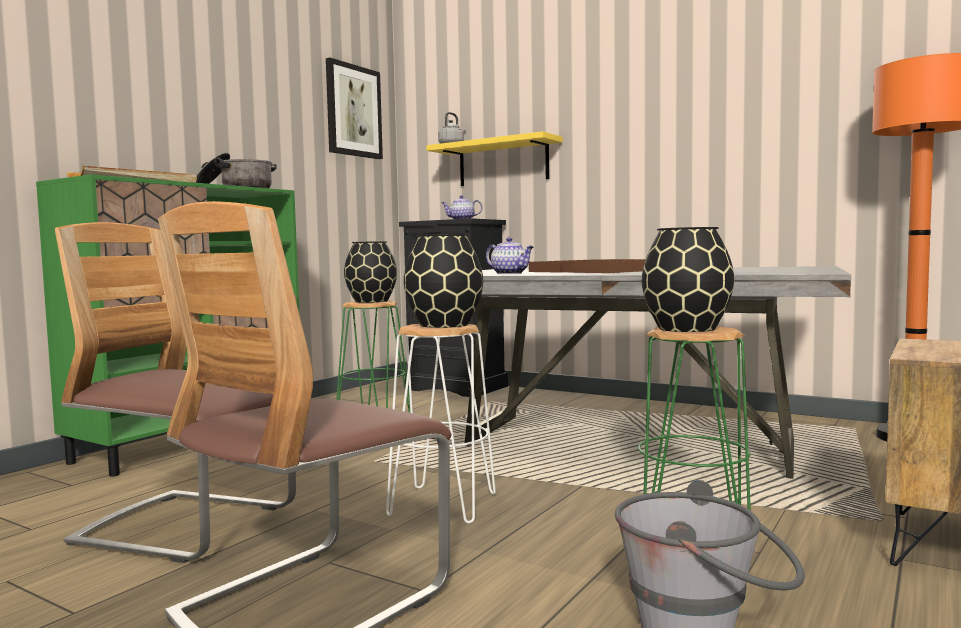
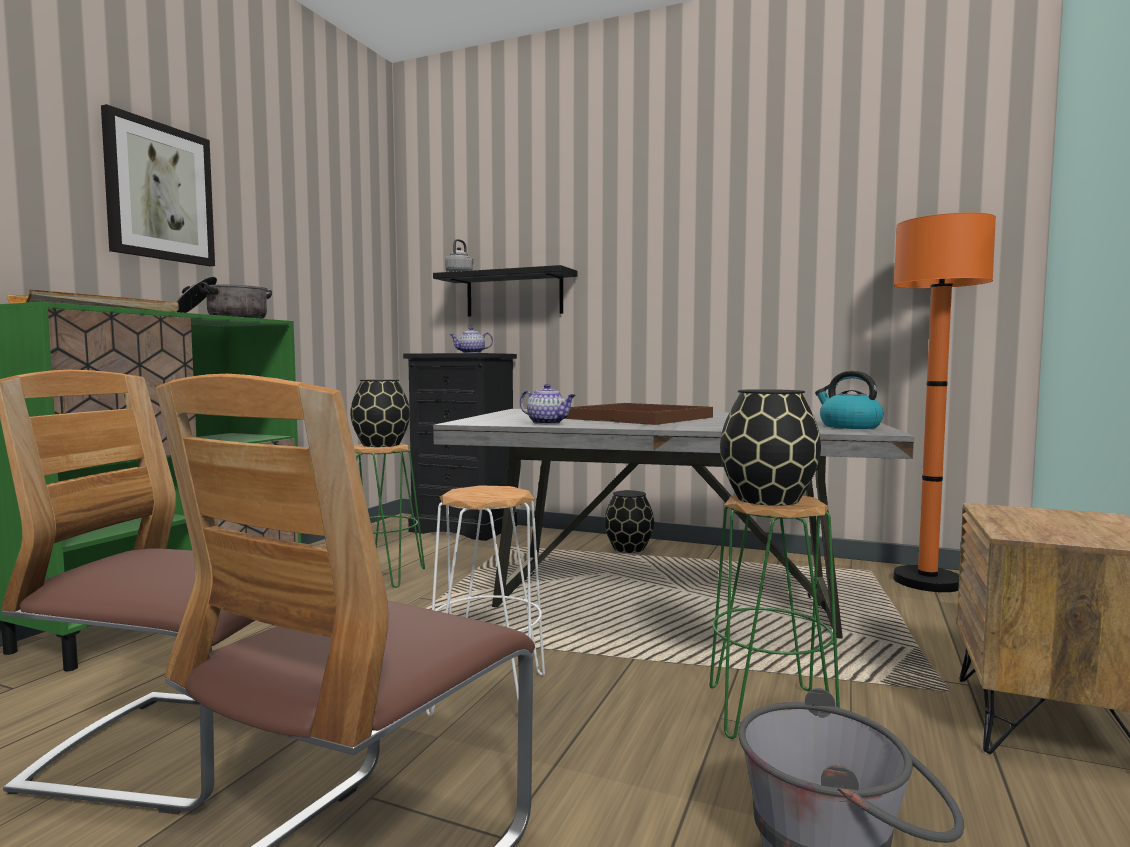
camera: 10 degrees left, 0 degrees up
(353, 111) = (352, 232): picture -> picture (159, 192)
(444, 325) = (493, 491): black vase -> black vase (629, 549)
(503, 163) = (514, 294): yellow shelf -> black shelf
(799, 271) = (849, 426): none -> kettle

